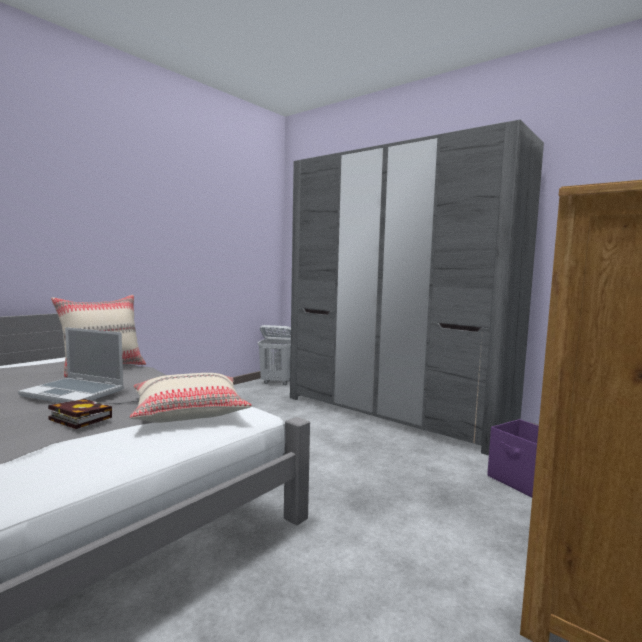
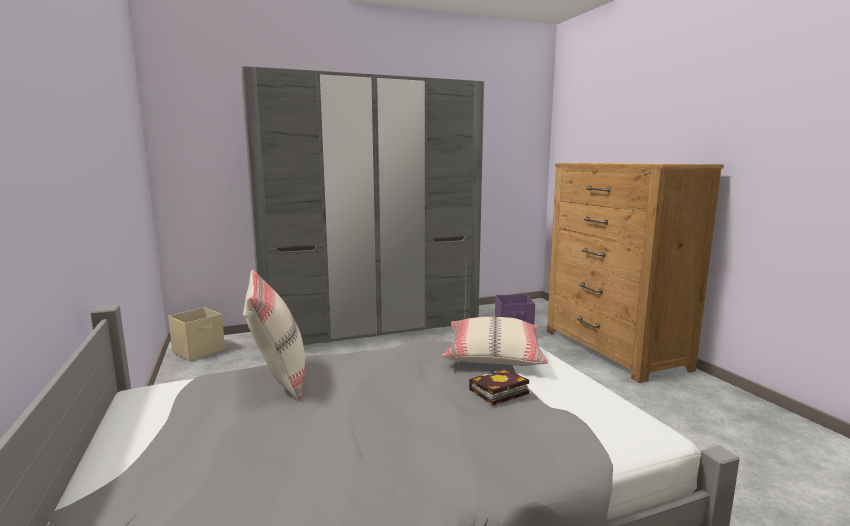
camera: 60 degrees left, 5 degrees up
(75, 393) = (408, 391): laptop -> none
(276, 382) = (199, 351): white laundry basket -> beige storage box

